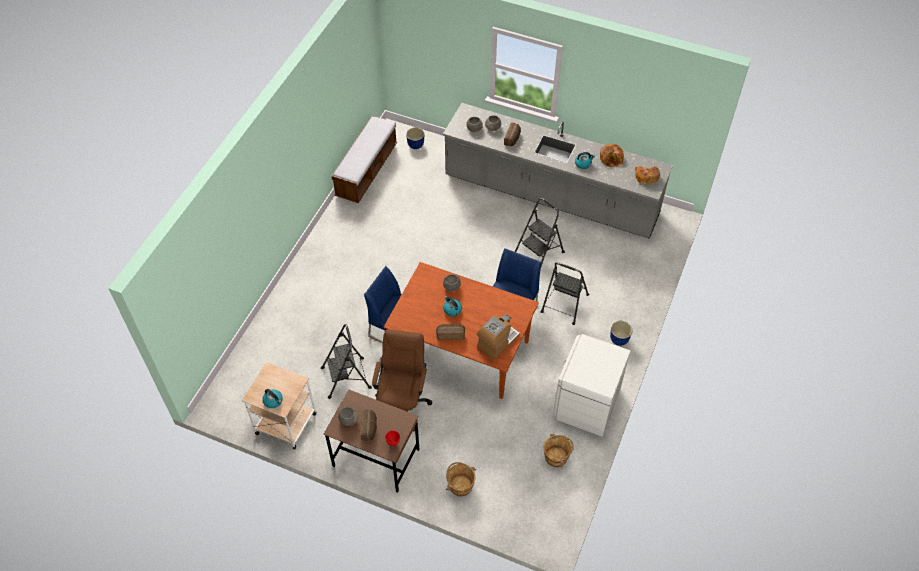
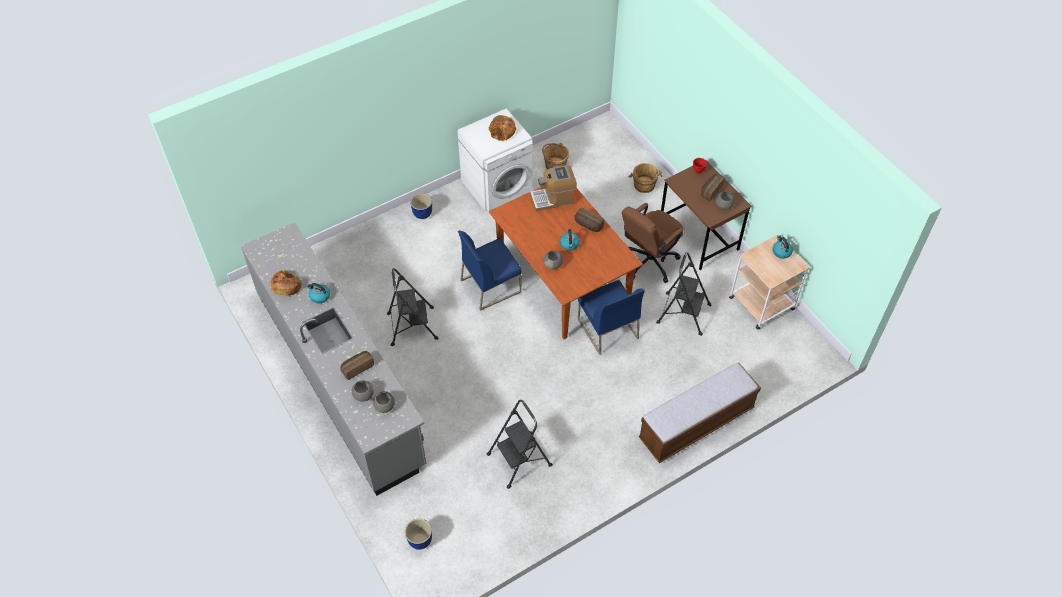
camera: 145 degrees left, 0 degrees up
(367, 171) = (505, 538): bench -> bench (696, 424)
(564, 304) = (437, 267): black step ladder -> black step ladder (521, 458)
(646, 176) = (278, 248): bread -> bread (502, 132)

